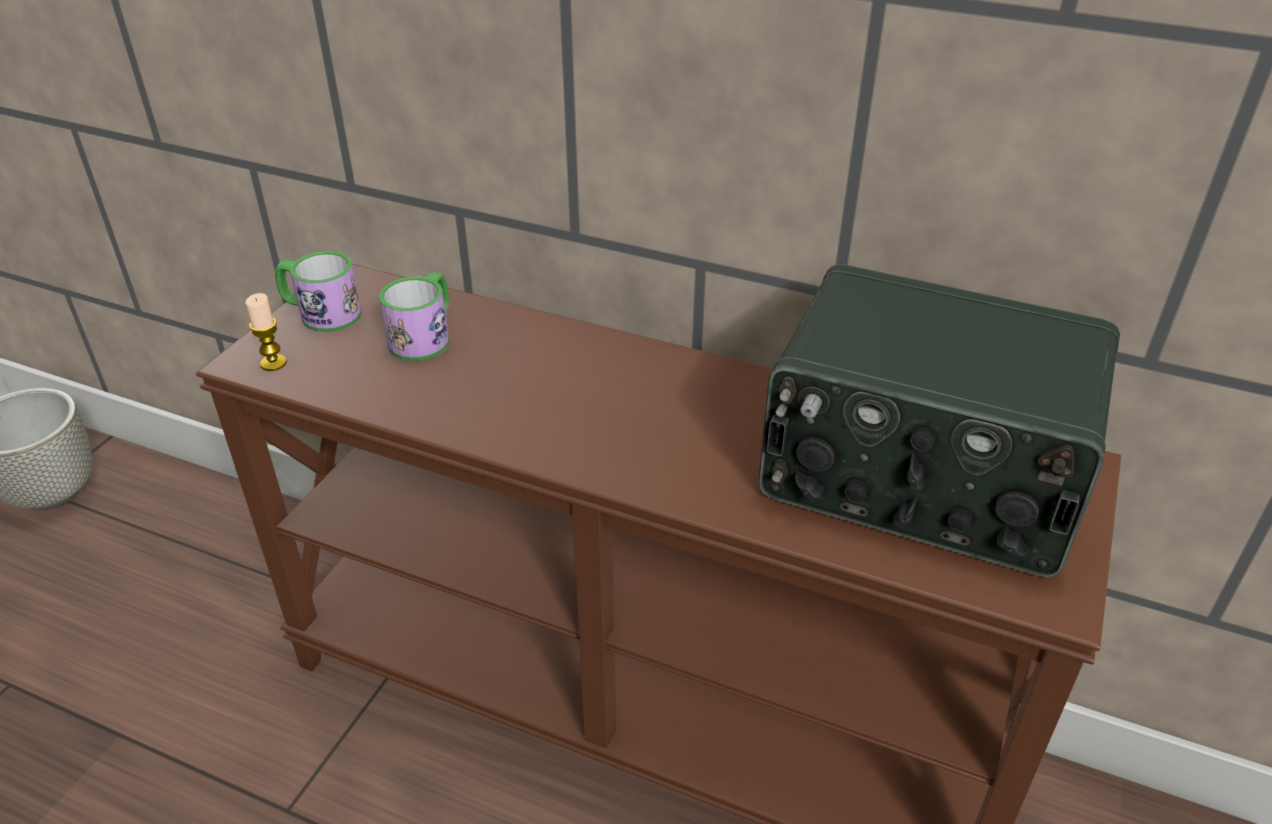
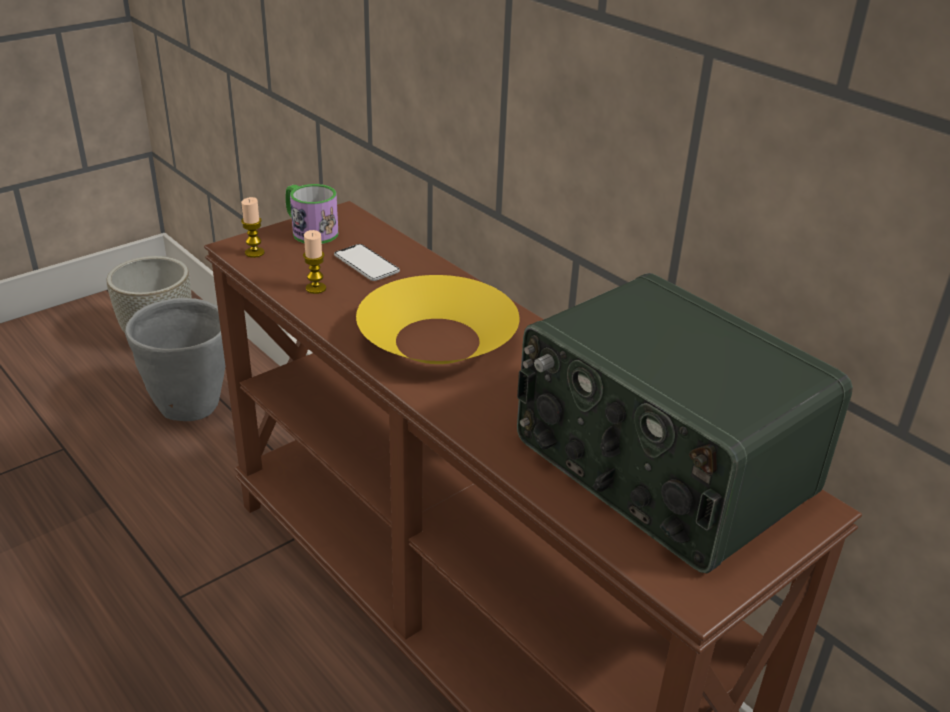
camera: 25 degrees right, 5 degrees down
(155, 569) = (191, 407): none -> grey planter
(389, 387) = (316, 288): none -> candle
(425, 336) = (366, 264): mug -> phone
(582, 406) = (437, 340): none -> yellow bowl

